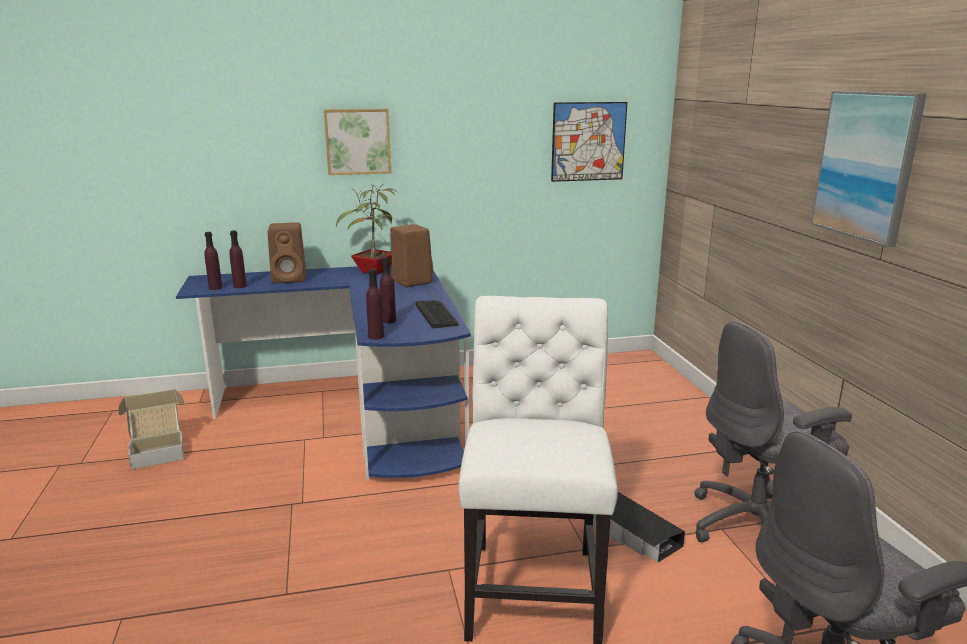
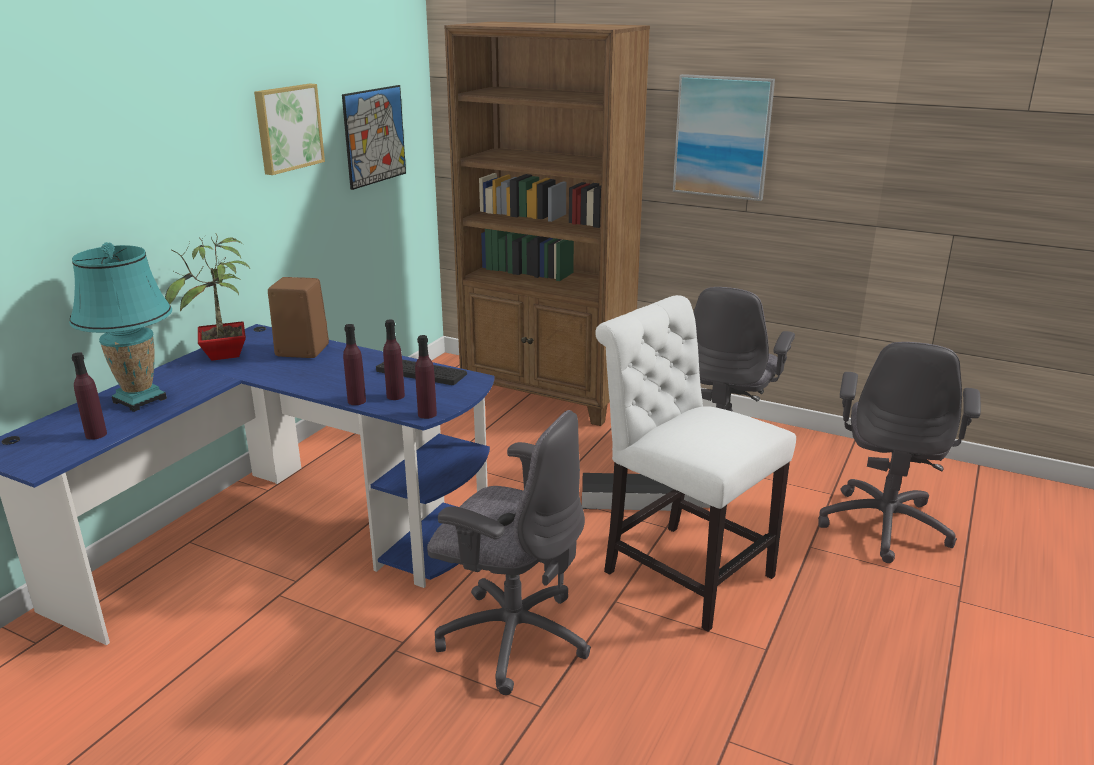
camera: 50 degrees left, 5 degrees up
(158, 450) = (111, 717): cardboard box -> none
(215, 288) = (64, 450): purple bottle -> purple bottle (356, 401)
(290, 278) = (140, 400): brown speaker -> turquoise table lamp
(352, 542) = (512, 636): none -> grey office chair
(357, 141) = (155, 180): picture -> picture (287, 128)
(674, 409) = (548, 396): none -> brown bookcase

